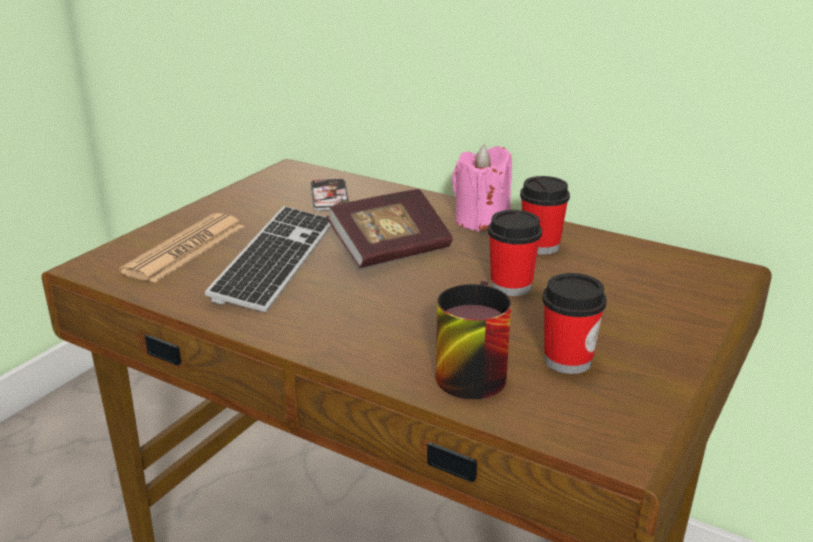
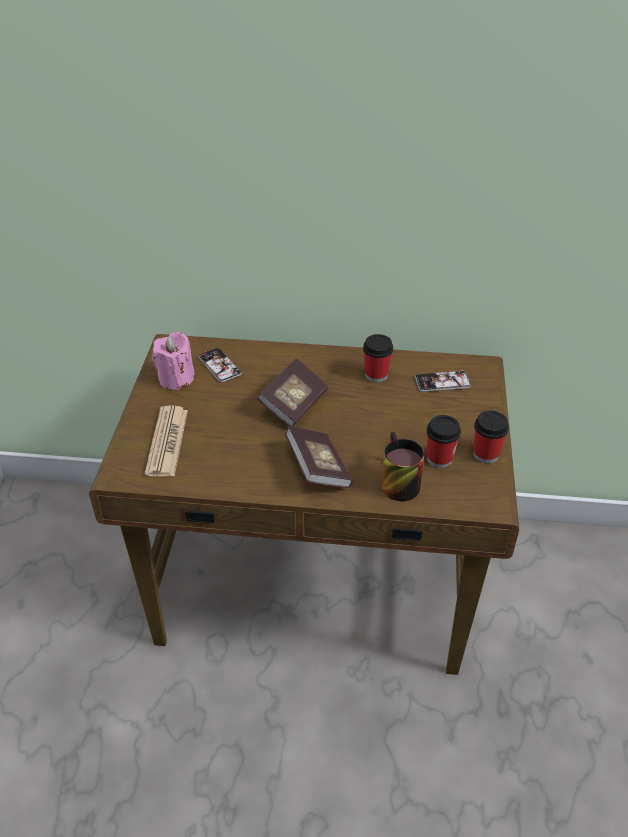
camera: 25 degrees left, 15 degrees up
(276, 260) = (232, 434): keyboard -> none
(357, 324) = (318, 469): none -> book
(481, 220) = (329, 362): pink candle -> pink candle (176, 378)
(511, 286) = (380, 413): cup -> cup (485, 454)
(643, 274) = (442, 382): none -> phone

